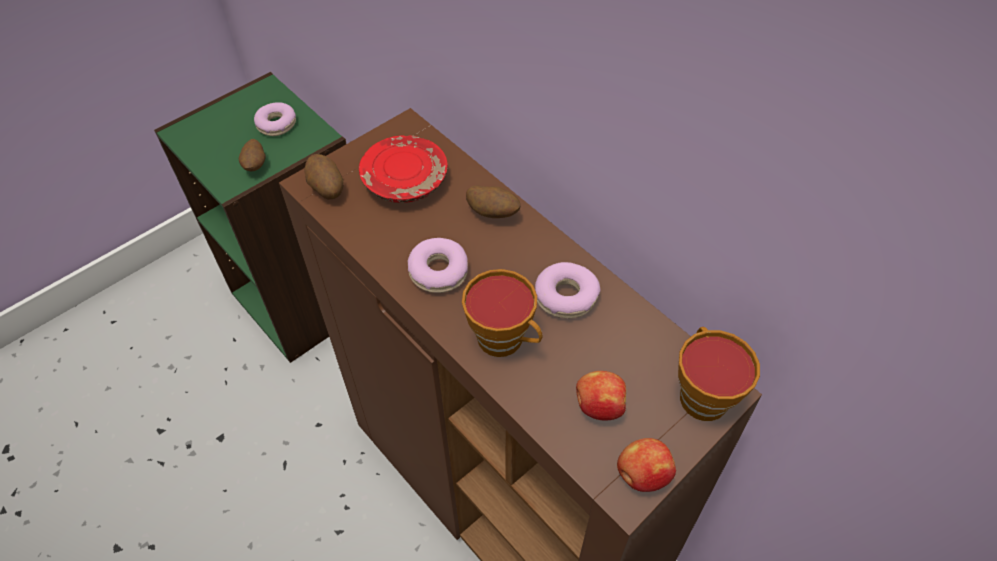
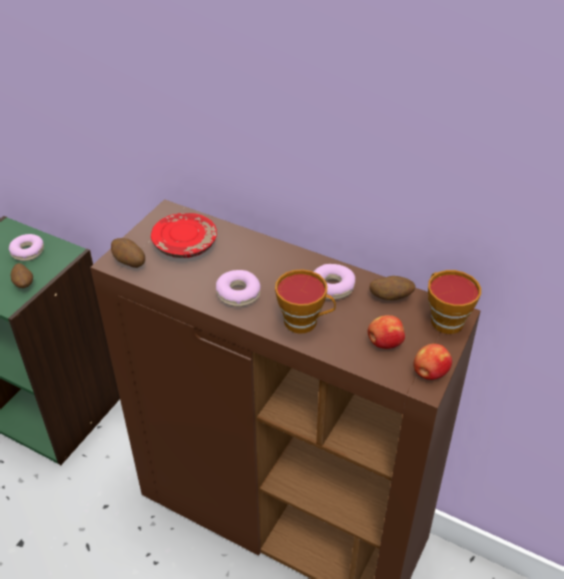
camera: 20 degrees left, 10 degrees down
(493, 213) = (258, 250): potato -> potato (390, 297)

